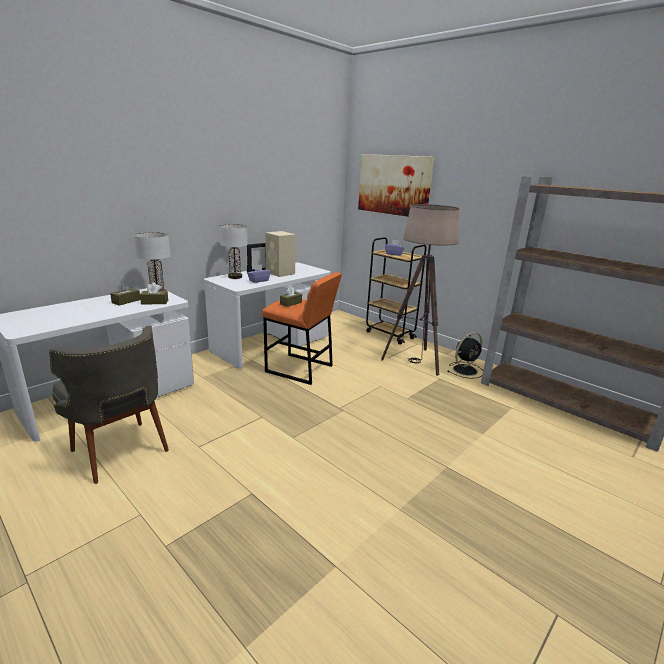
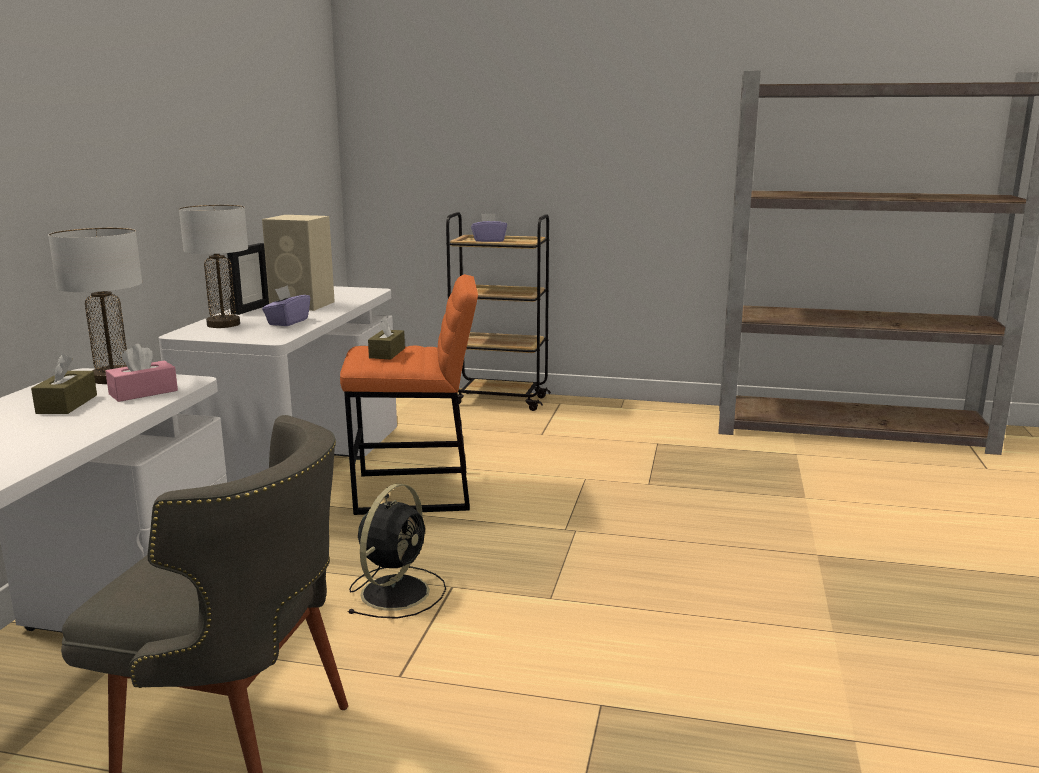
camera: 30 degrees left, 5 degrees down
(154, 302) = (143, 392): brown tissue box -> pink tissue box
(394, 185) = (457, 111): picture -> none
(414, 361) = (588, 428): floor lamp -> none
(465, 370) = (676, 422): black fan -> black fan (397, 591)

